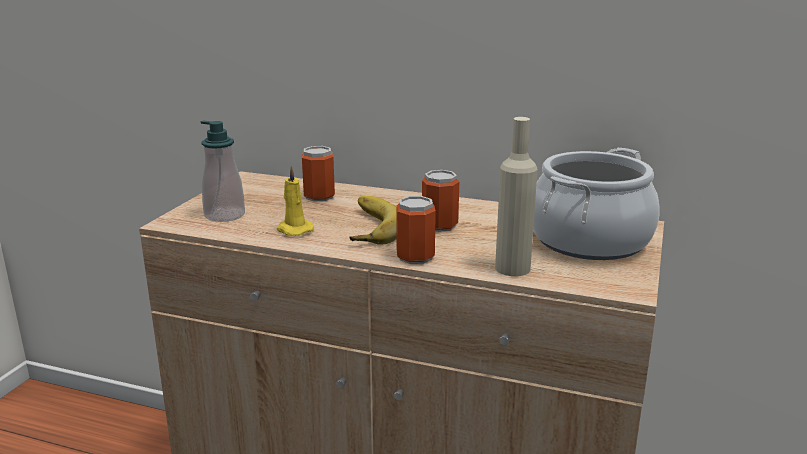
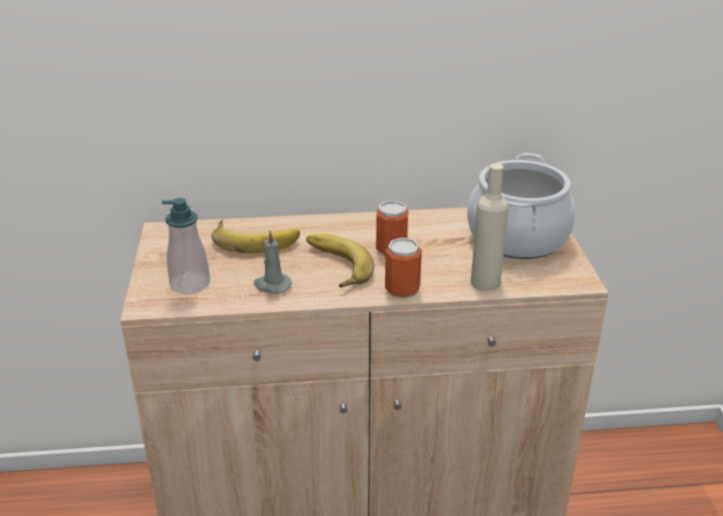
camera: 25 degrees left, 10 degrees up
(293, 230) = (272, 285): yellow candle -> grey candle
(319, 196) = (255, 239): can -> banana

